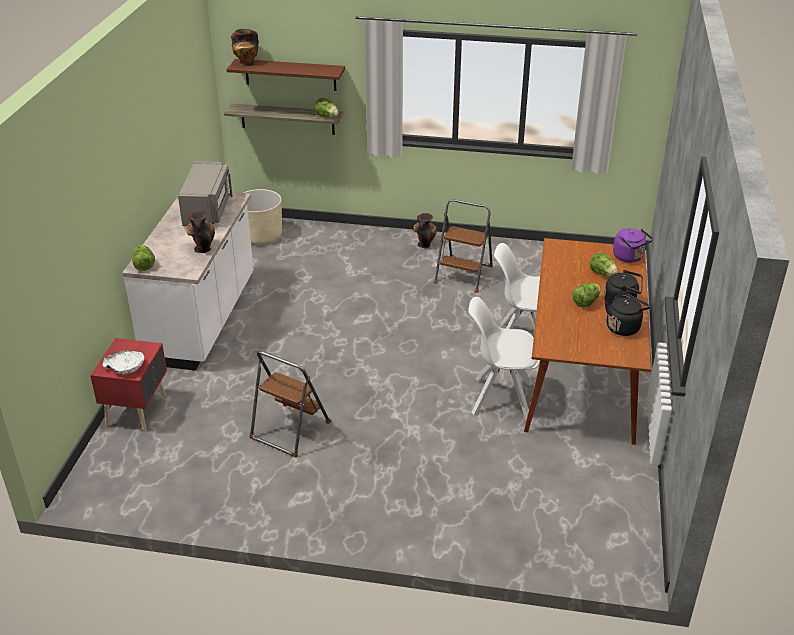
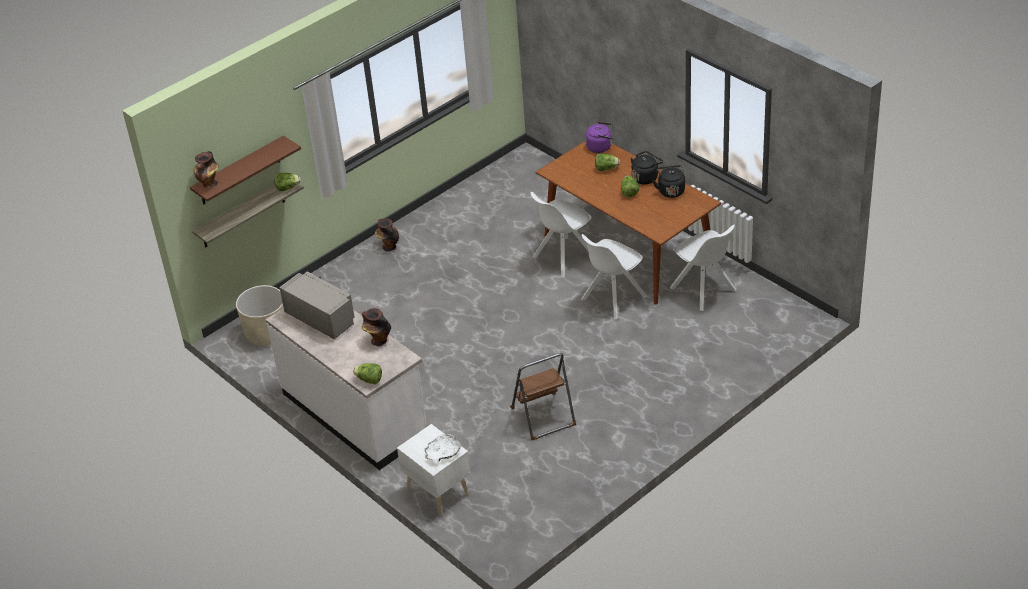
camera: 50 degrees left, 5 degrees up
(138, 410) = (438, 490): red nightstand -> white nightstand
(464, 273) = (452, 244): brown step ladder -> none
(584, 456) = (704, 290): none -> white chair

